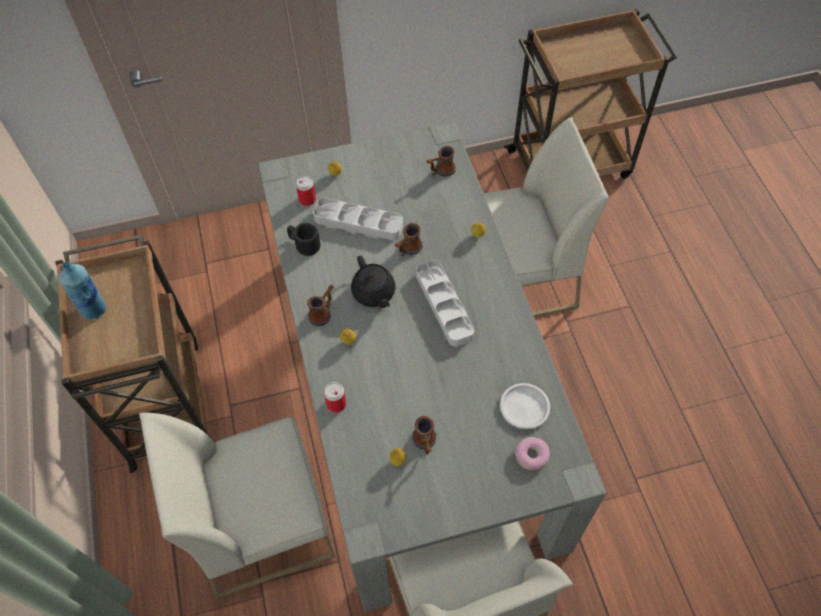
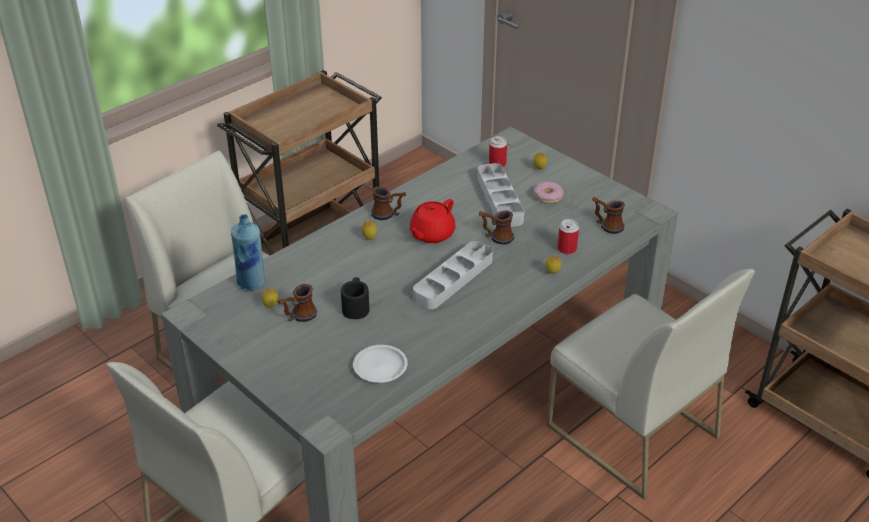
camera: 60 degrees right, 20 degrees down
(94, 309) = (300, 106): blue bottle -> blue bottle (251, 283)
(304, 244) = (449, 179): black mug -> black mug (356, 306)
(336, 404) = (303, 253): can -> can (566, 249)
(374, 293) = (431, 234): black teapot -> red teapot
(531, 455) = (331, 388): donut -> donut (548, 196)

